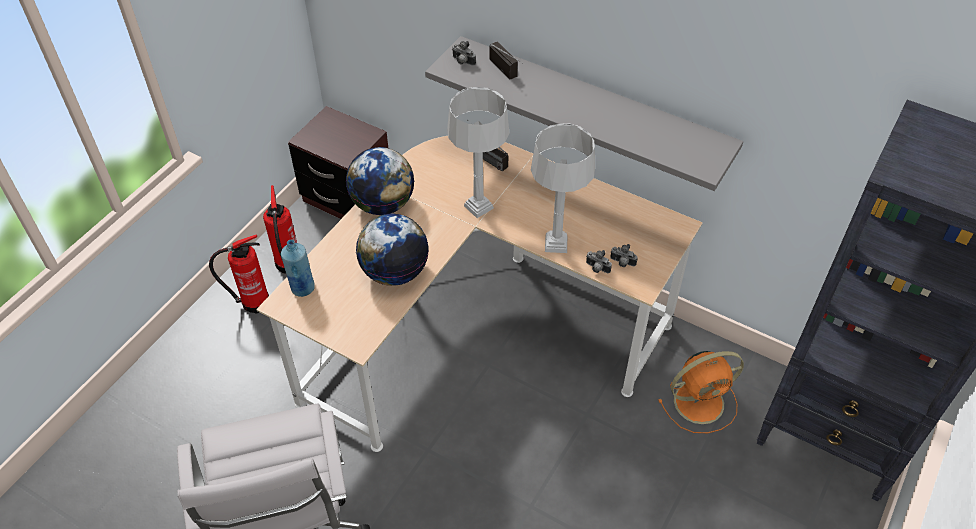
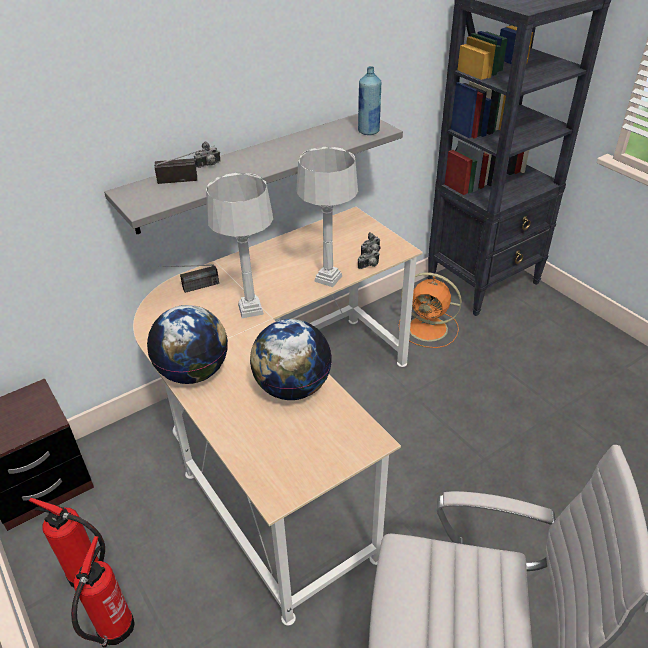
camera: 65 degrees left, 10 degrees down
(302, 288) = (265, 470): blue bottle -> blue bottle (368, 131)
(462, 62) = (144, 198): camera -> camera (209, 165)
(701, 401) = (429, 329): orange fan -> orange fan turned 105 degrees clockwise

